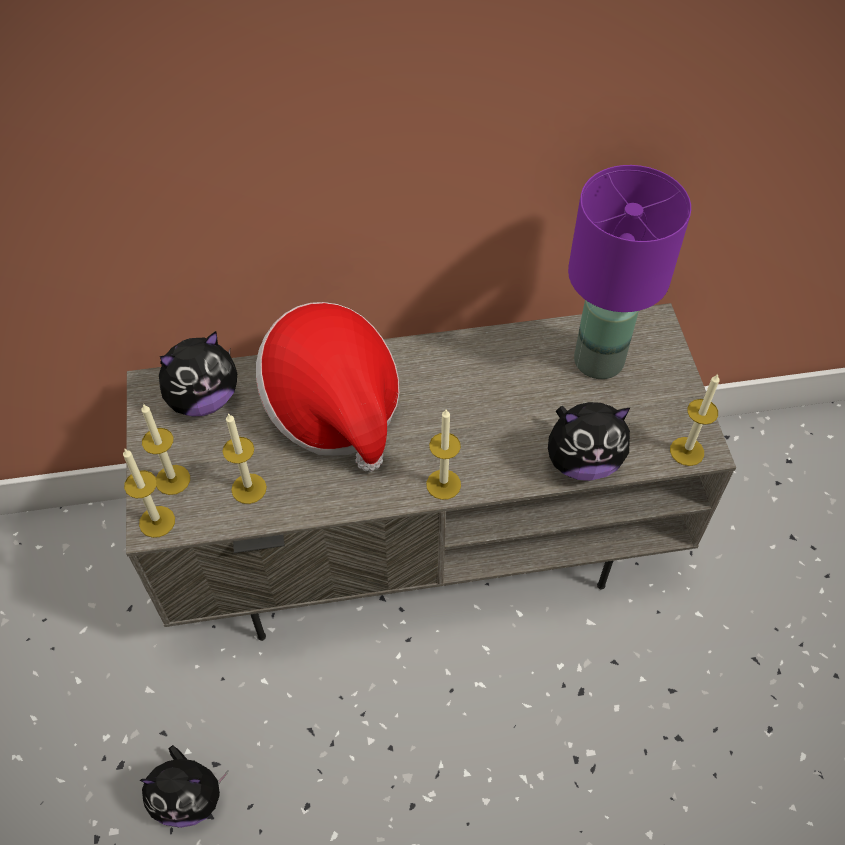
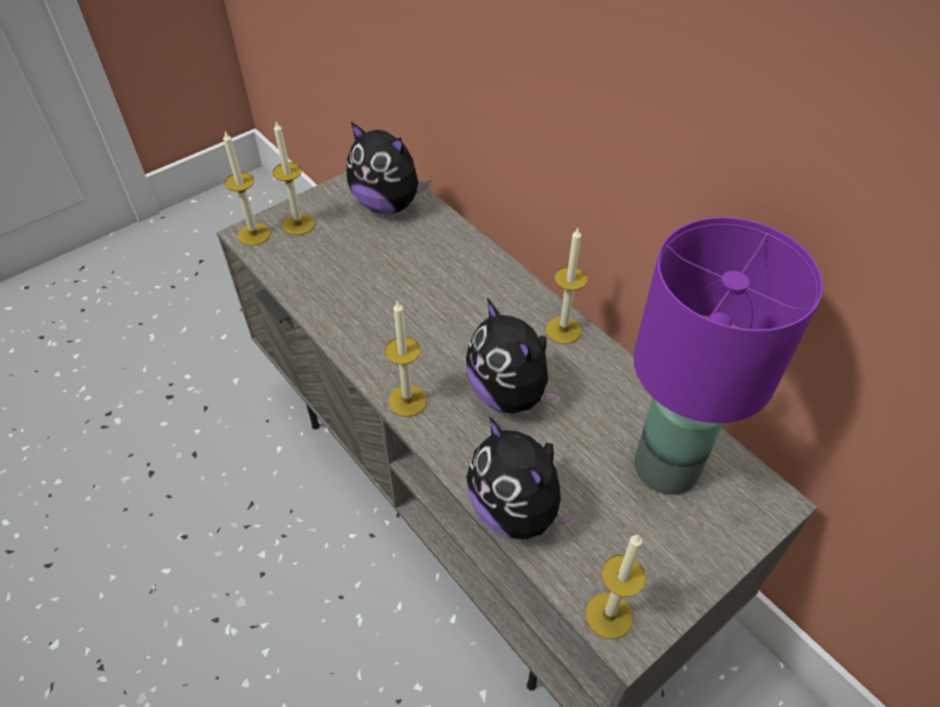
camera: 60 degrees right, 5 degrees down
(189, 797) = (160, 452): plush toy -> plush toy (510, 393)
(249, 488) = (317, 271): candle -> candle (563, 330)
(333, 409) = (437, 285): hat -> none

